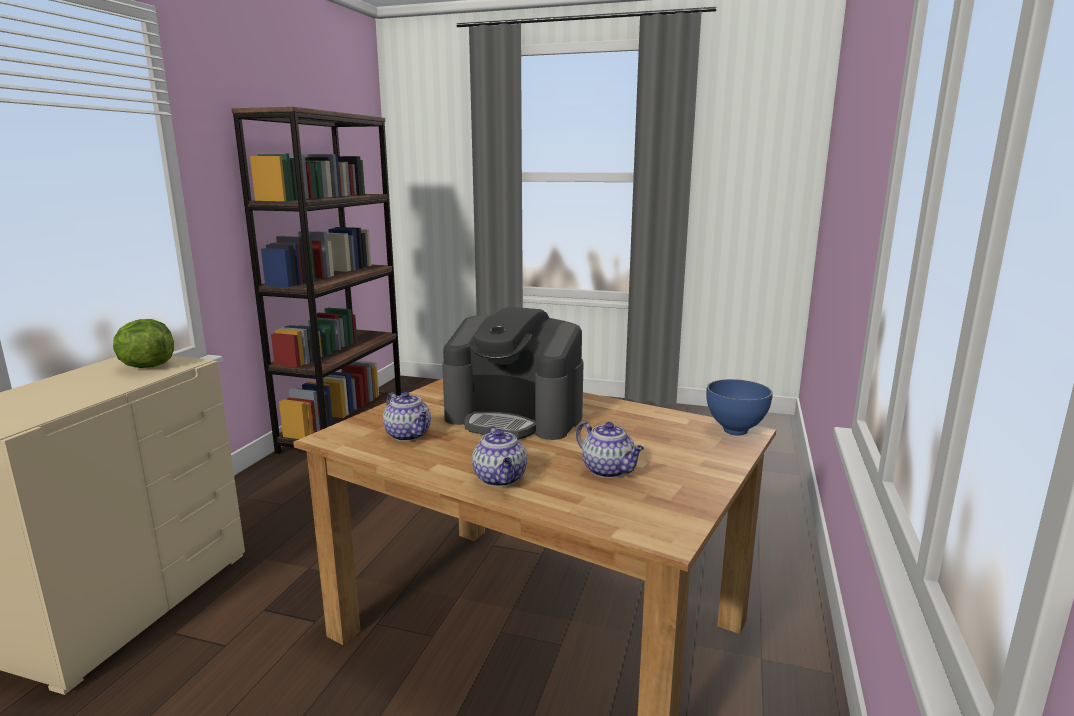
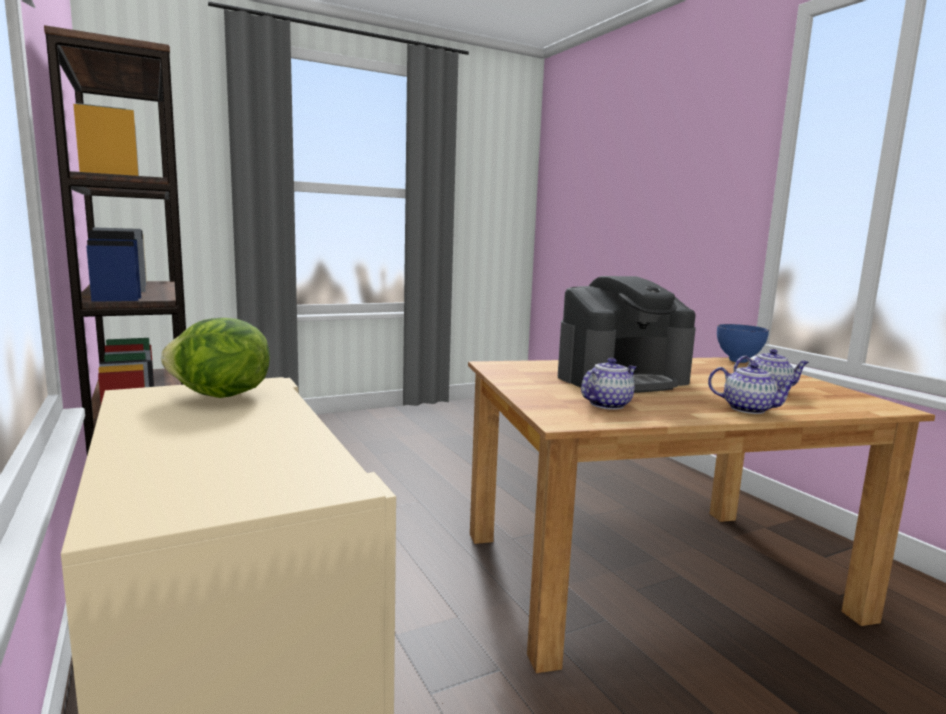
camera: 45 degrees left, 5 degrees down
(409, 435) = (607, 404): teapot -> teapot turned 45 degrees counterclockwise

